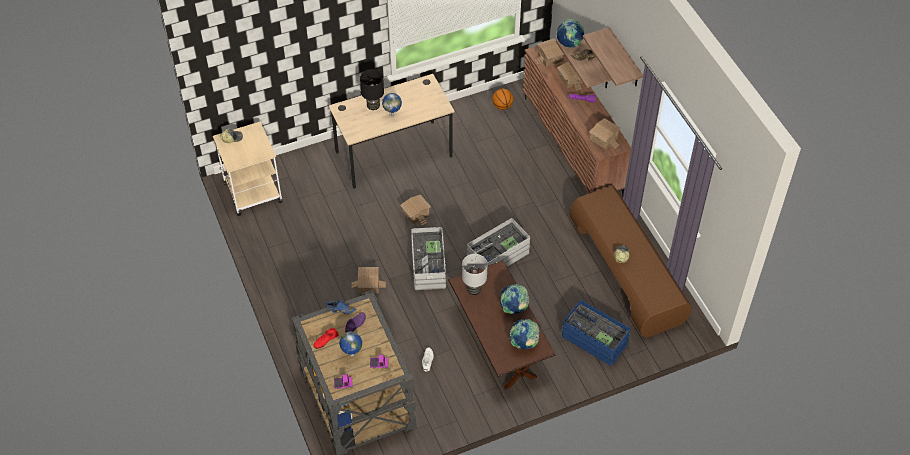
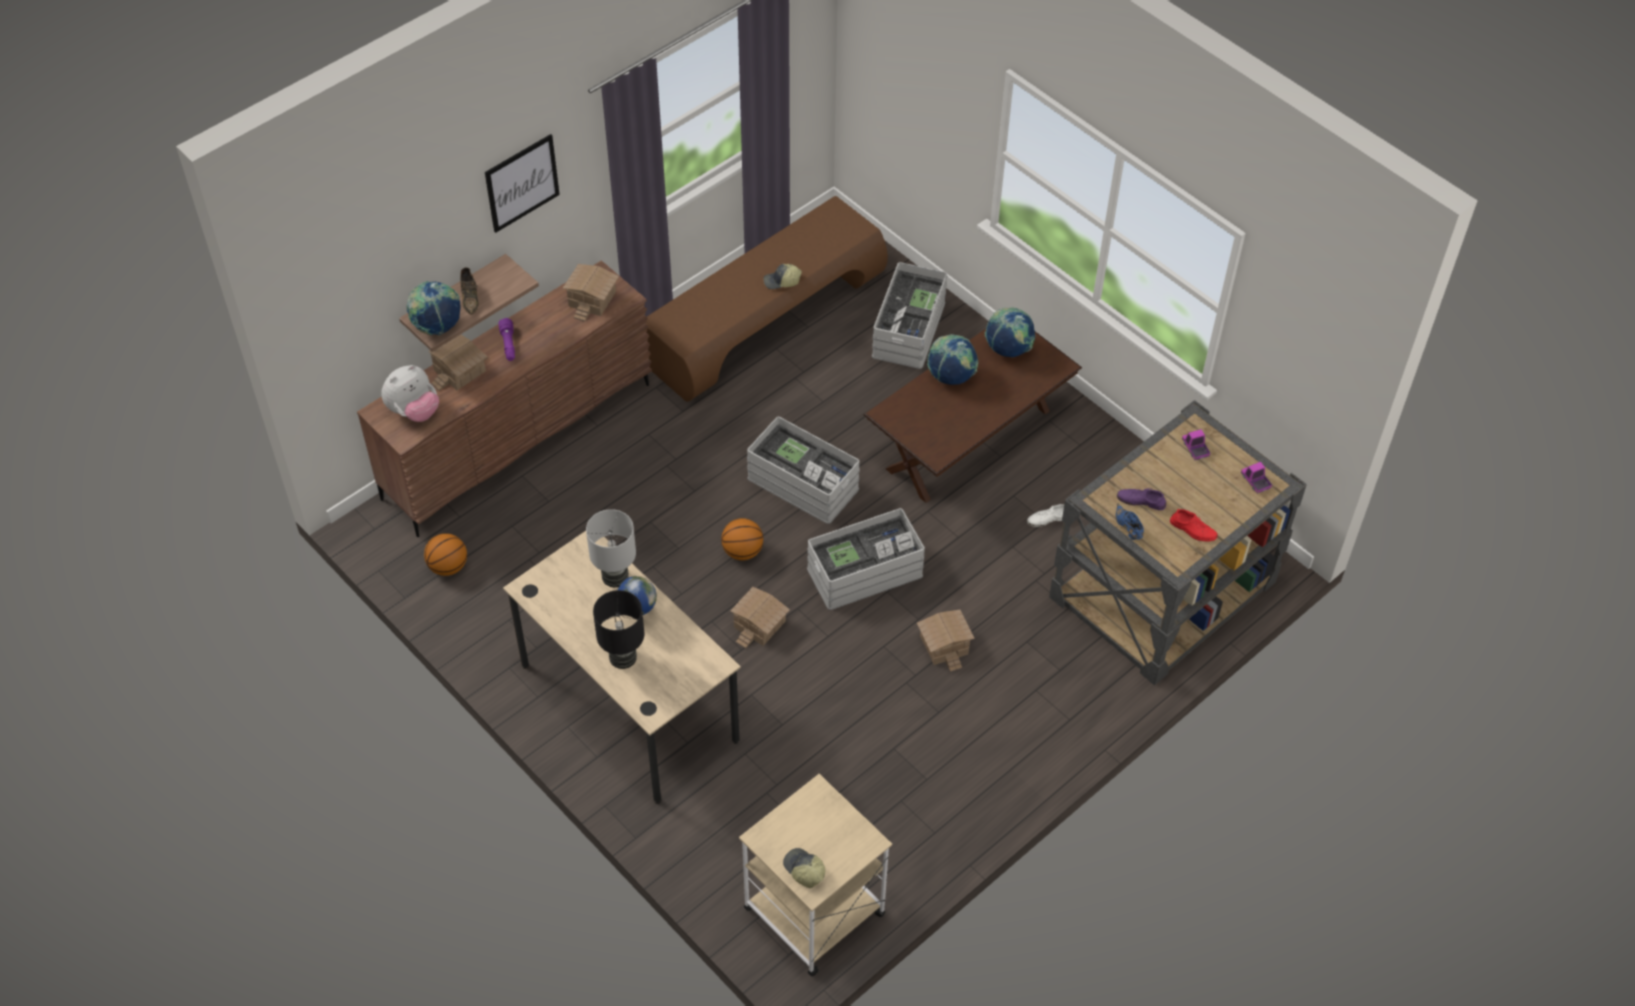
camera: 110 degrees left, 0 degrees up
(351, 355) = (1199, 488): globe -> none
(464, 218) = (742, 551): none -> basketball
(474, 289) = (939, 434): grey table lamp -> grey table lamp (615, 576)
(550, 58) = (414, 411): toy house -> plush toy
(594, 340) = (909, 329): blue storage box -> grey storage box
(624, 59) = (522, 183): shelf -> picture

